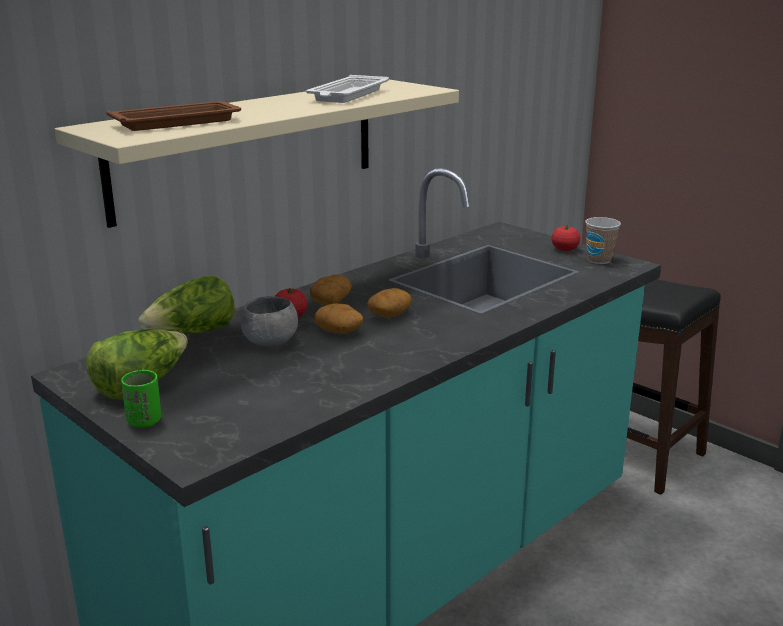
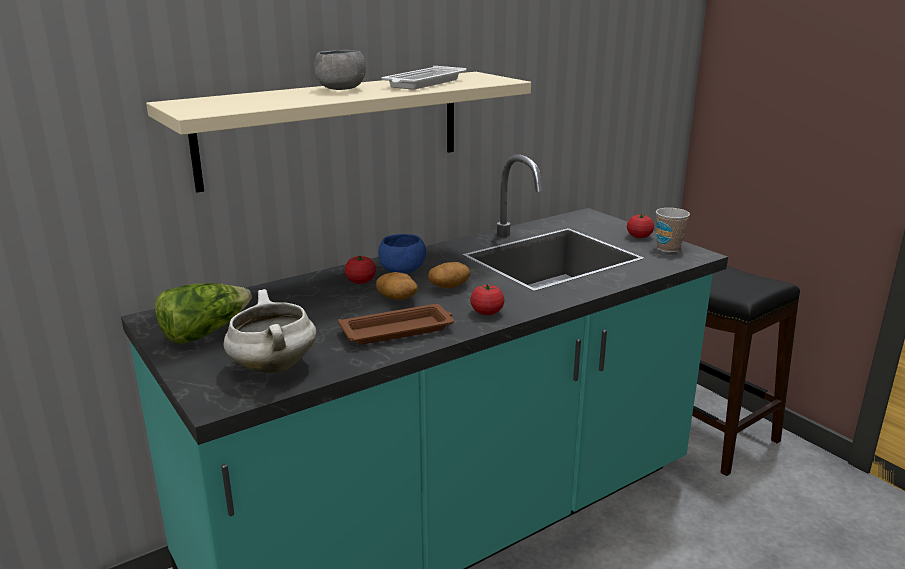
camera: 10 degrees right, 0 degrees up
(144, 421) = (192, 364): green cup -> none
(179, 122) = (252, 101): brown tray -> brown tray (399, 330)
(192, 333) = (270, 290): lettuce -> none
(236, 415) = (272, 366): none -> white cooking pot
(270, 341) = (333, 302): grey bowl -> grey bowl (341, 89)
(331, 302) = (402, 270): potato -> blue bowl
(442, 340) = (487, 312): none -> tomato

